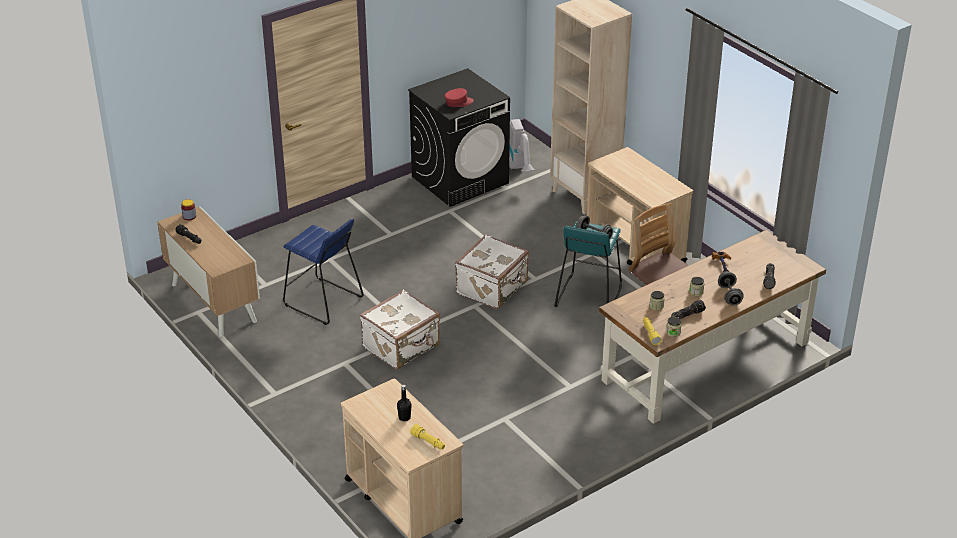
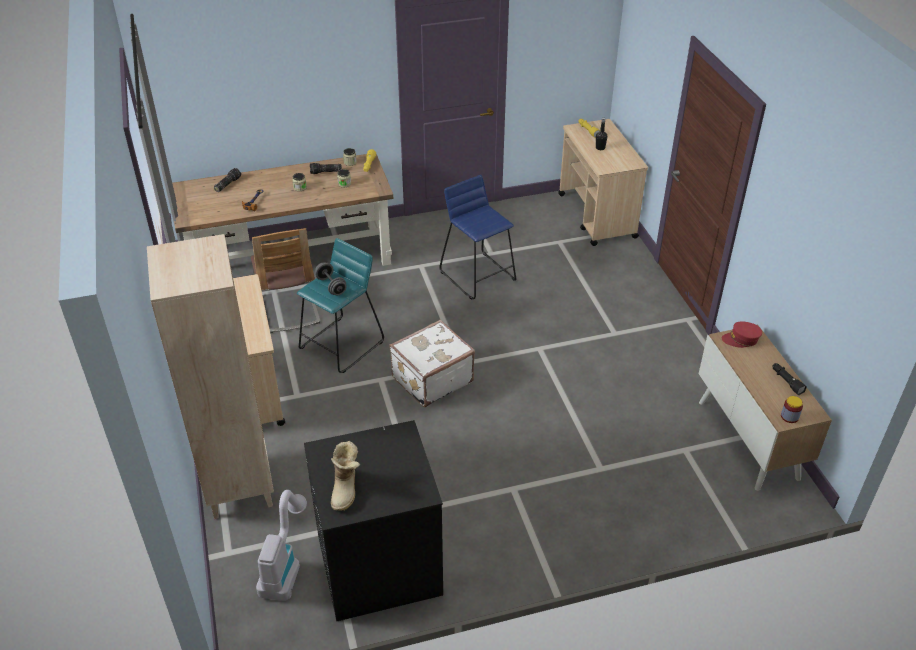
camera: 160 degrees left, 5 degrees up
(323, 301) = (621, 409): blue stool -> blue stool (478, 275)
(402, 346) = (553, 336): white suitcase -> none
(458, 102) = (382, 450): red cap -> red cap (741, 339)
(467, 83) = (346, 489): none -> boot
(729, 295) = (275, 179): grey dumbbell -> none

